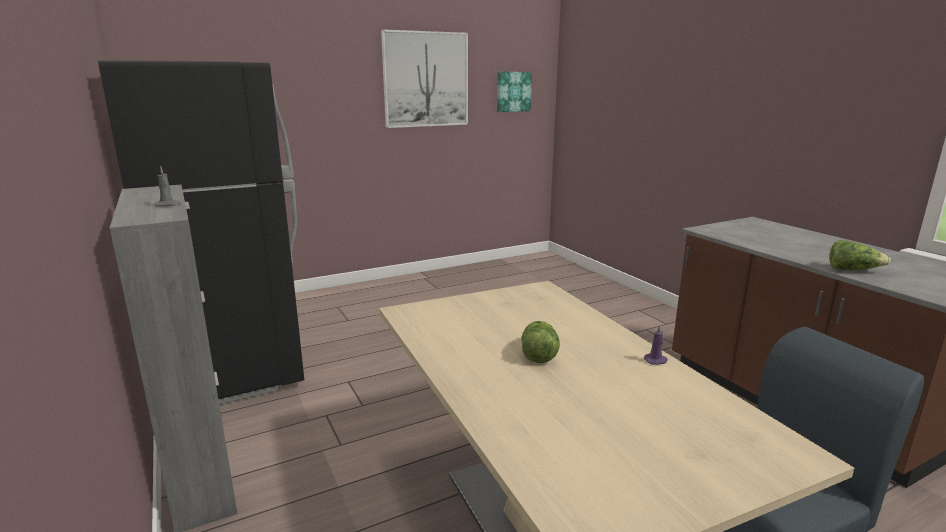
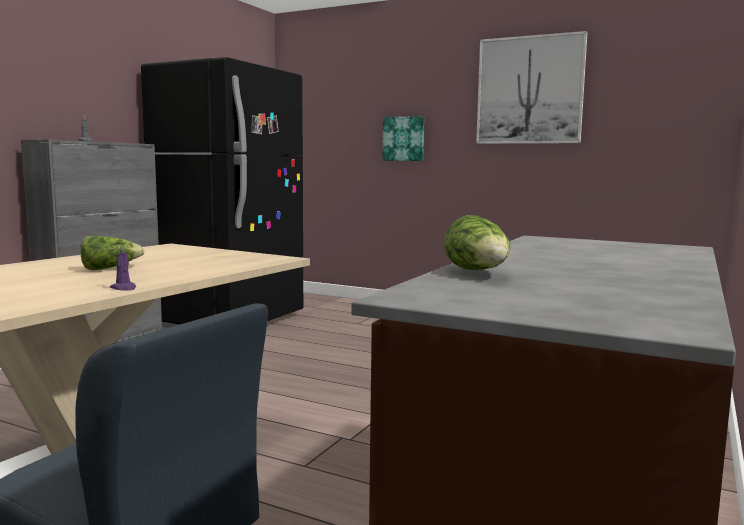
camera: 55 degrees right, 10 degrees down
(513, 91) = (659, 101): picture -> picture (404, 139)

